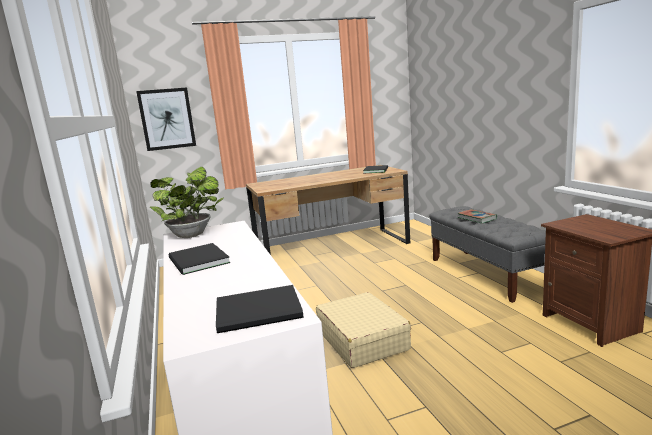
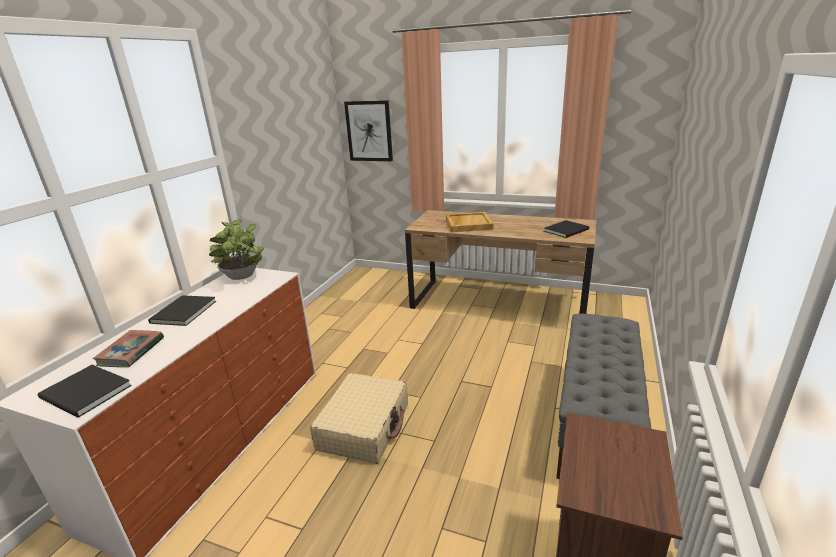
camera: 40 degrees right, 10 degrees up
(301, 181) = (468, 224): none -> beige tray
(476, 218) = (597, 349): book -> book (131, 352)

